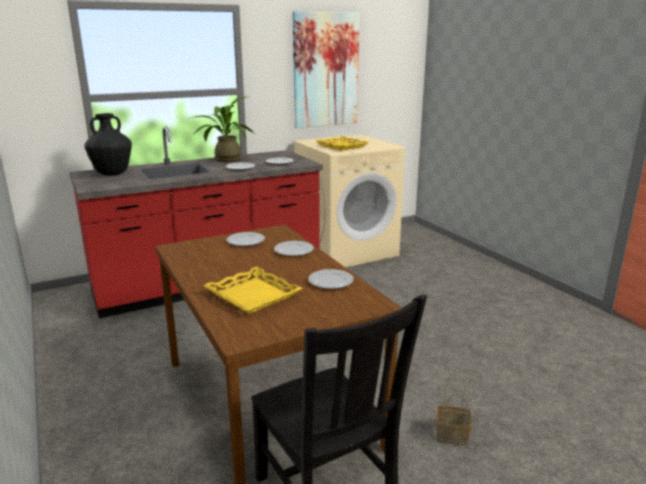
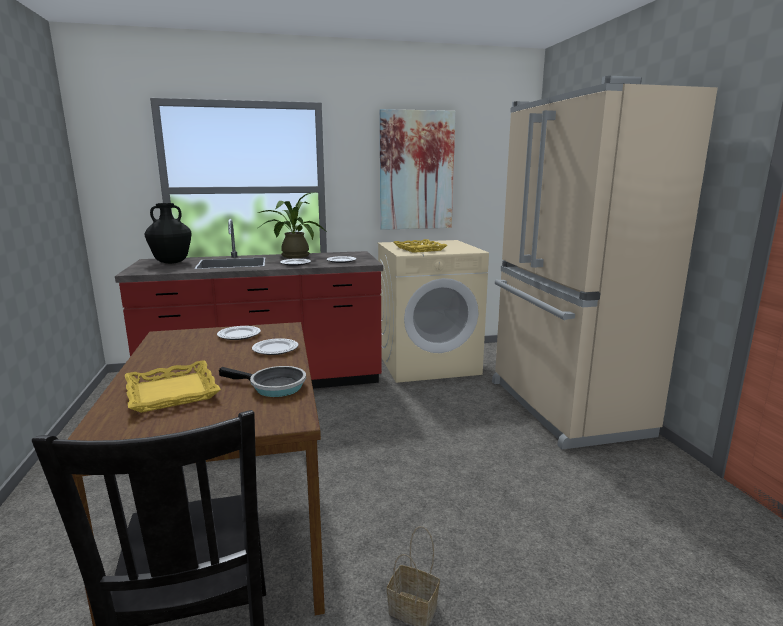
camera: 15 degrees right, 5 degrees down
(331, 282) = (273, 387): plate -> frying pan
(478, 276) = (563, 407): none -> beige fridge

